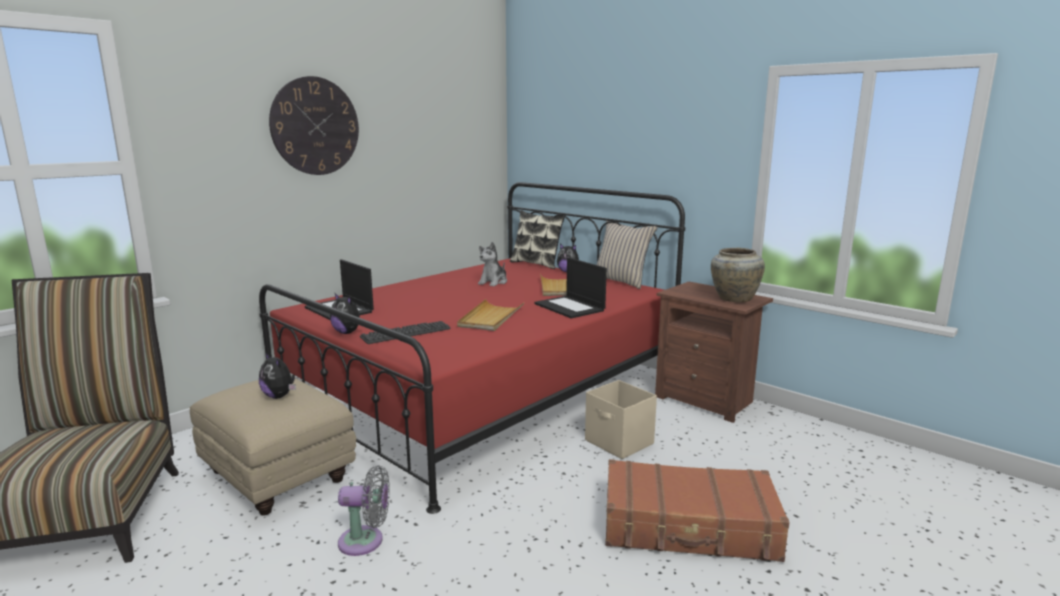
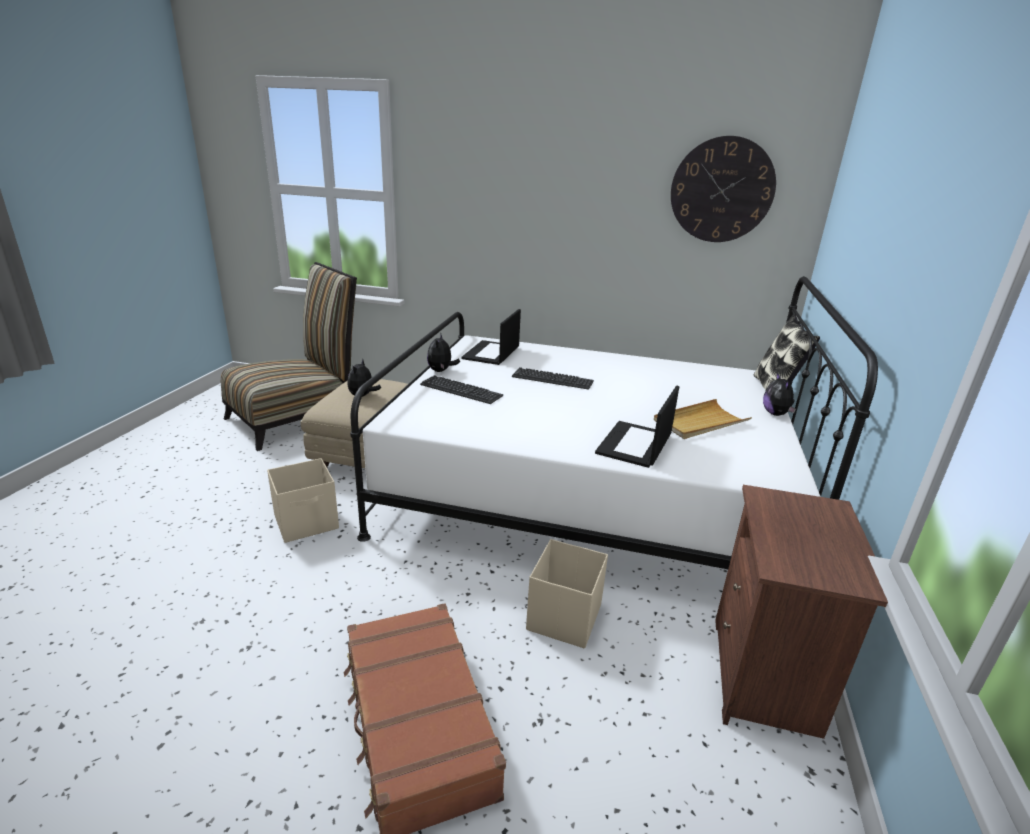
camera: 60 degrees right, 10 degrees up
(315, 126) = (543, 175): wall clock -> wall clock (722, 190)
(366, 541) = (307, 522): grey fan -> beige storage box
(432, 304) = (552, 379): none -> keyboard
(483, 392) = (585, 492): red bed -> white bed
(490, 318) = (543, 413): beige tray -> none
(493, 282) = (662, 386): plush toy -> none
(621, 281) = (799, 455): beige pillow -> none
(733, 298) = (814, 556): beige vase -> none

